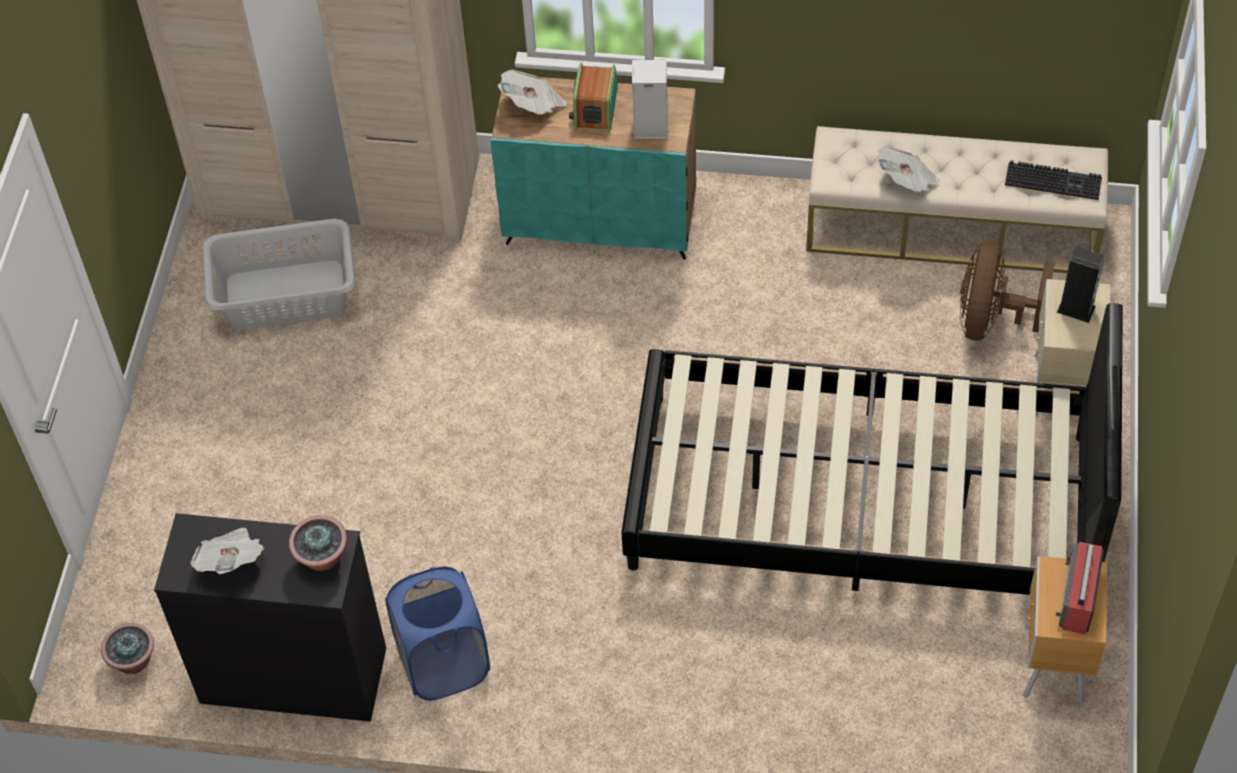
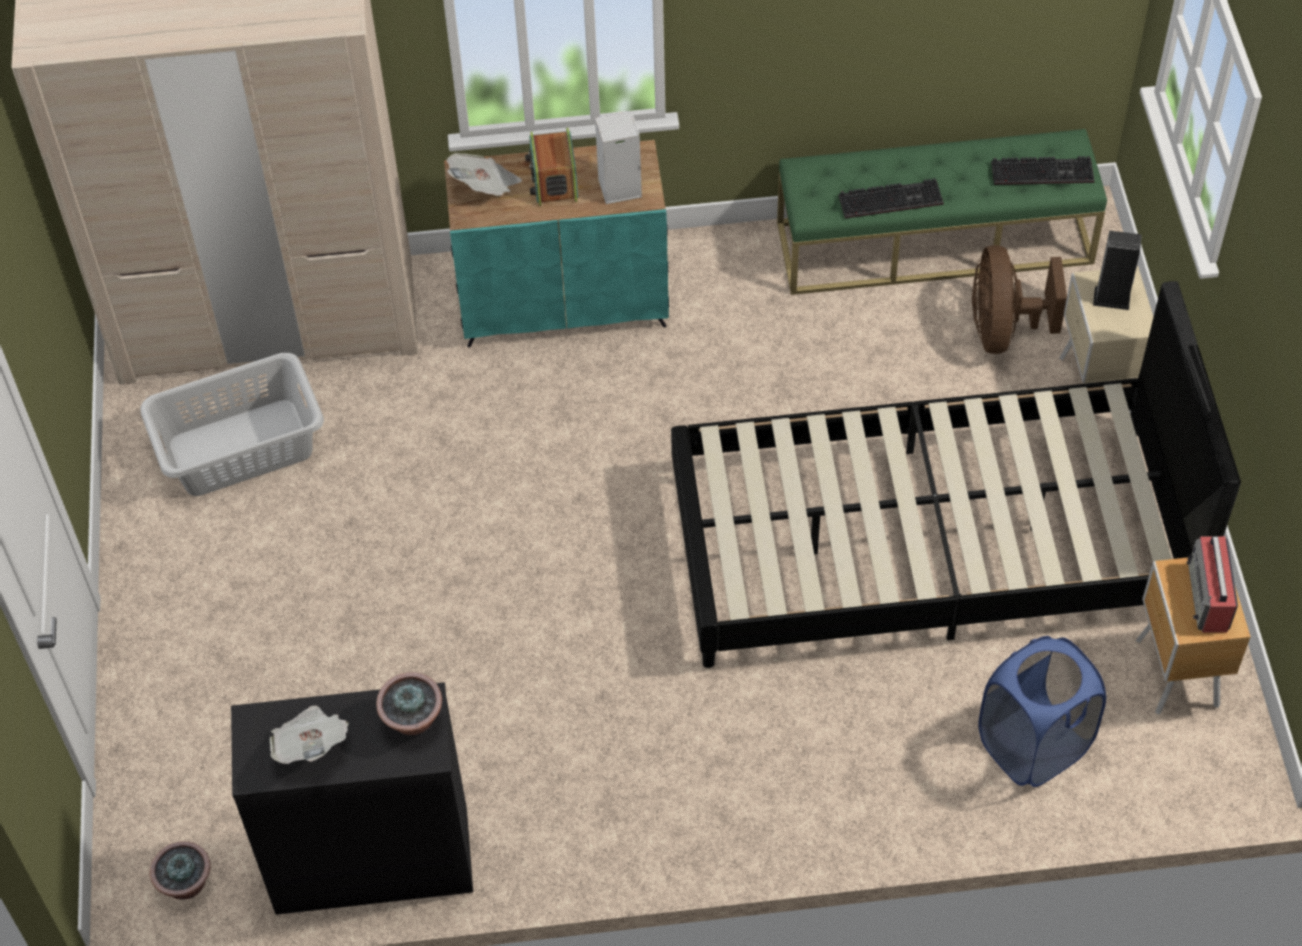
camera: 15 degrees left, 0 degrees up
(444, 664) = (535, 812): blue laundry basket -> blue laundry basket (1033, 745)
(906, 180) = (892, 199): newspaper -> keyboard
(952, 228) = (934, 243): beige bench -> green bench

